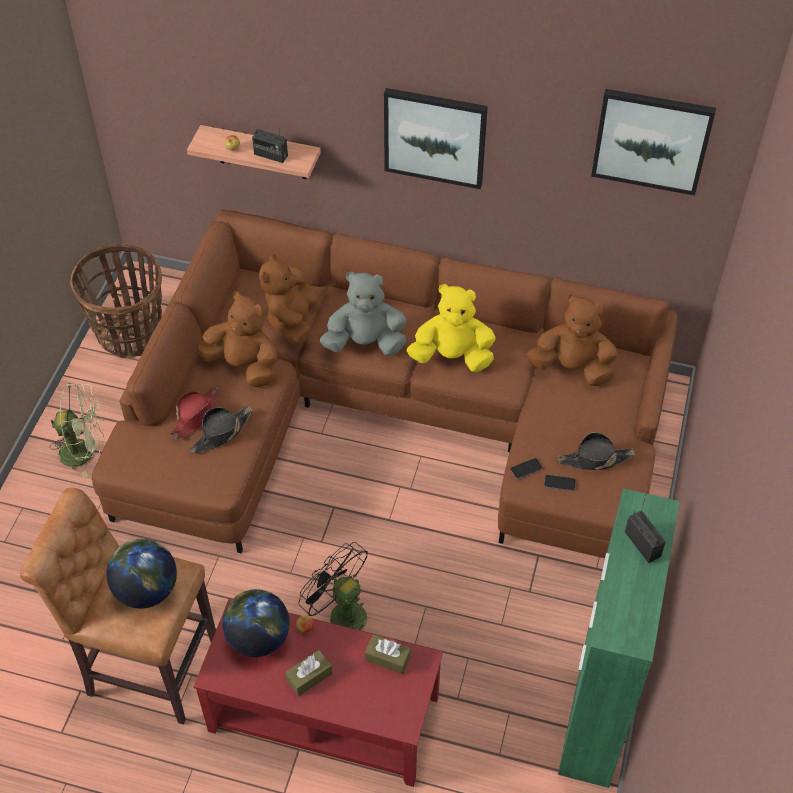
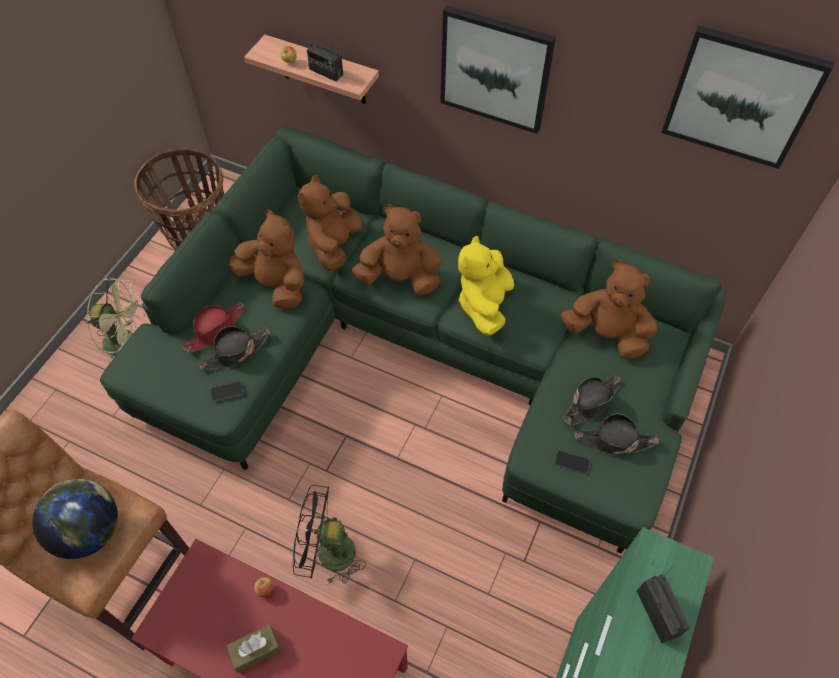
camera: 10 degrees right, 5 degrees up
(258, 638) = (214, 593): globe -> none
(340, 614) = (327, 553): black fan -> black fan turned 45 degrees counterclockwise
(365, 343) = (400, 278): grey plush toy -> brown plush toy
(387, 658) = (345, 643): brown tissue box -> none
(390, 417) = (420, 350): brown sofa -> green sofa
(452, 357) = (484, 305): yellow plush toy -> yellow plush toy turned 90 degrees counterclockwise
(526, 469) = (538, 440): phone -> phone (227, 391)
(568, 429) = (591, 402): none -> black hat

